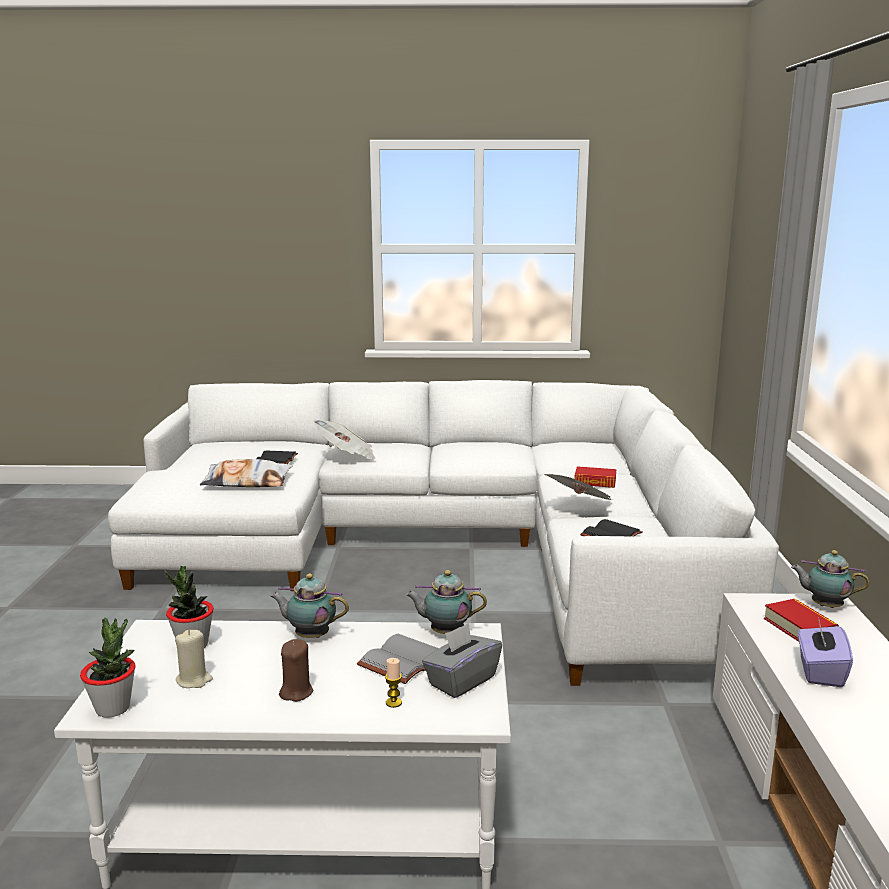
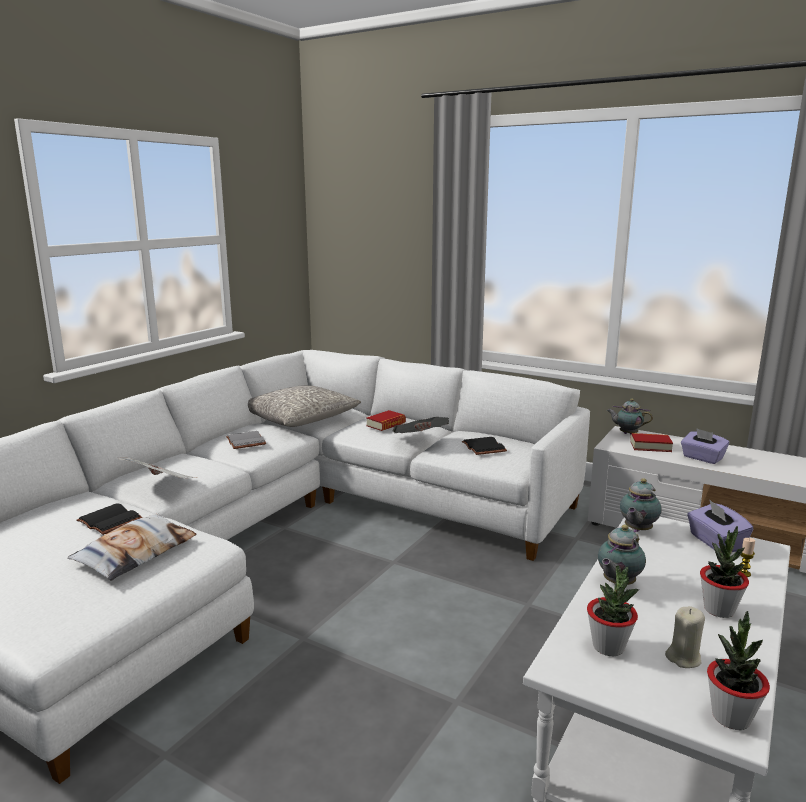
camera: 60 degrees left, 0 degrees up
(296, 692) = (718, 609): brown candle -> potted plant
(401, 659) = (675, 555): grey book -> grey book (244, 441)
(461, 680) = (715, 542): grey tissue box -> purple tissue box
(556, 452) = (299, 418): none -> grey pillow
(824, 606) = (626, 433): teapot -> teapot turned 60 degrees clockwise

